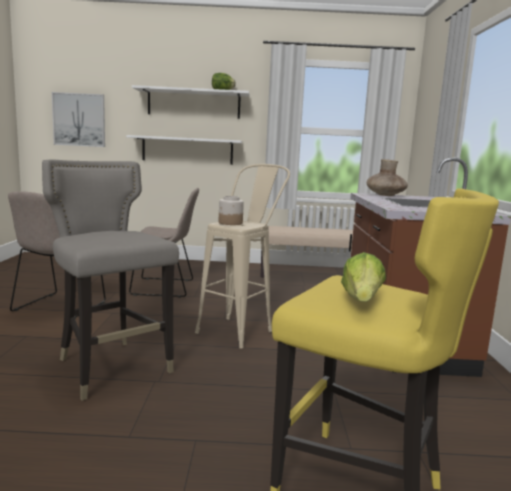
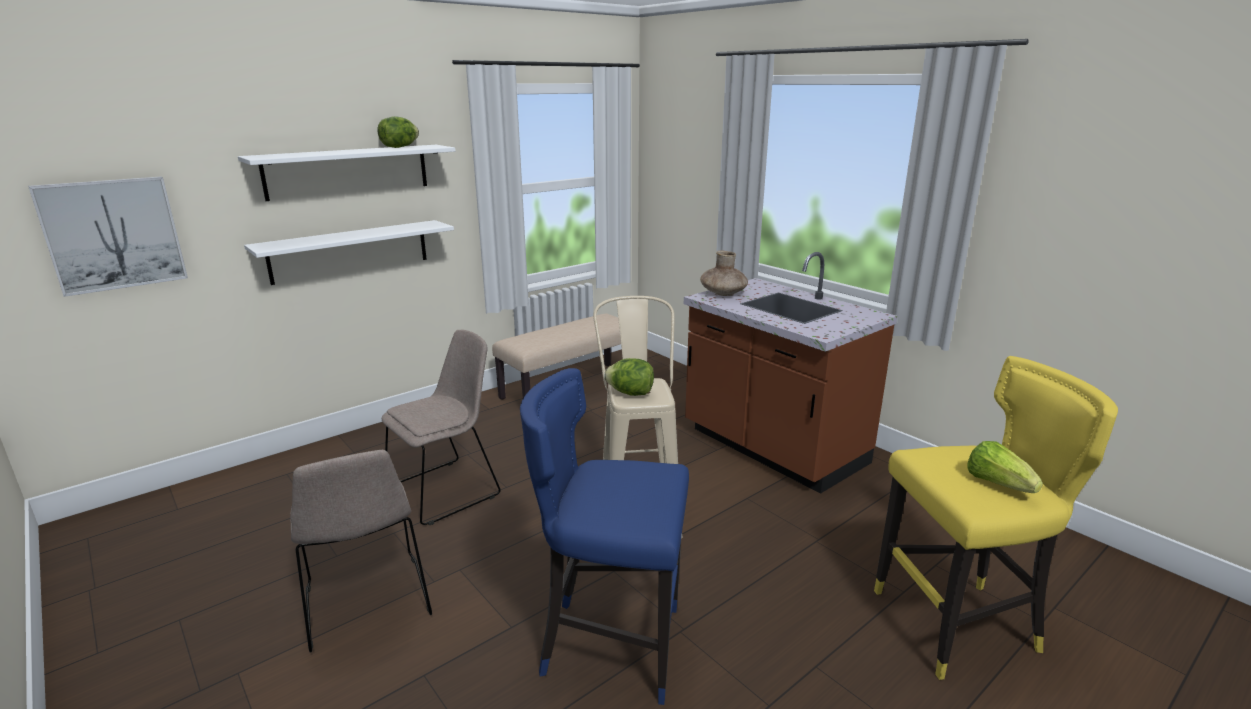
camera: 40 degrees left, 10 degrees up
(111, 367) = (611, 645): grey stool -> blue stool
(230, 223) = (630, 393): jar -> lettuce

